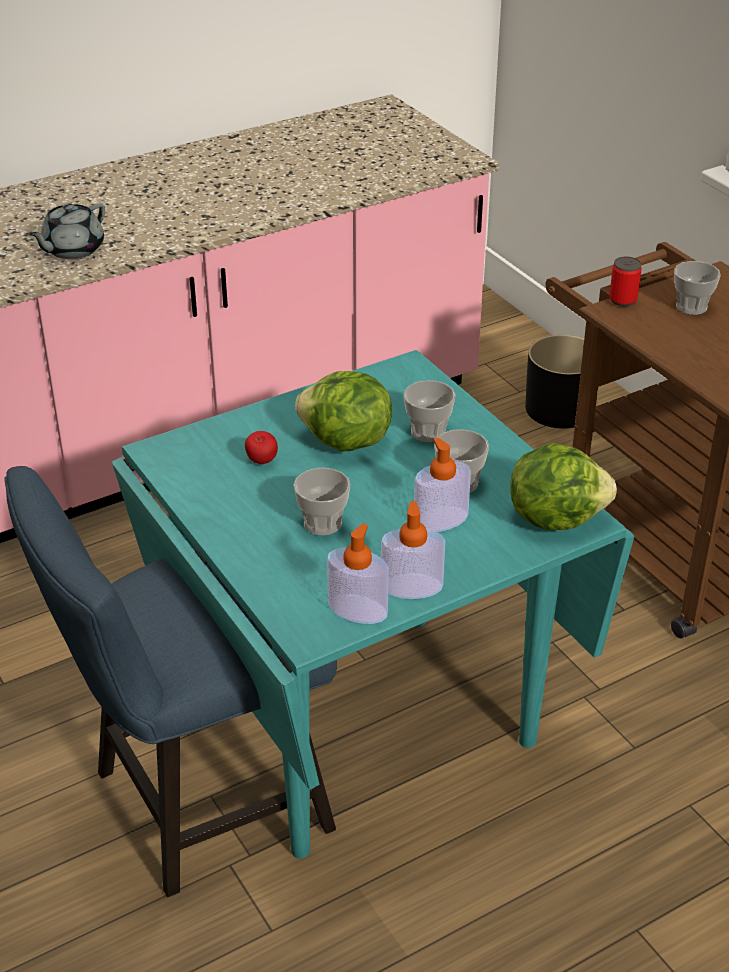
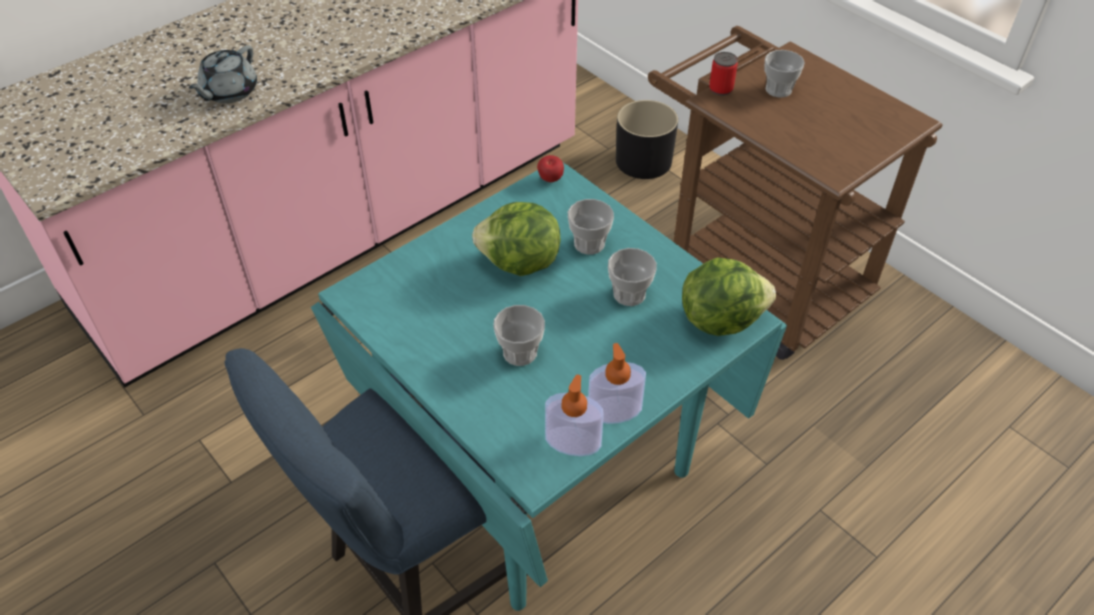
camera: 10 degrees left, 10 degrees up
(261, 462) = (450, 294): apple -> apple (550, 180)
(440, 520) = (622, 335): soap dispenser -> none

